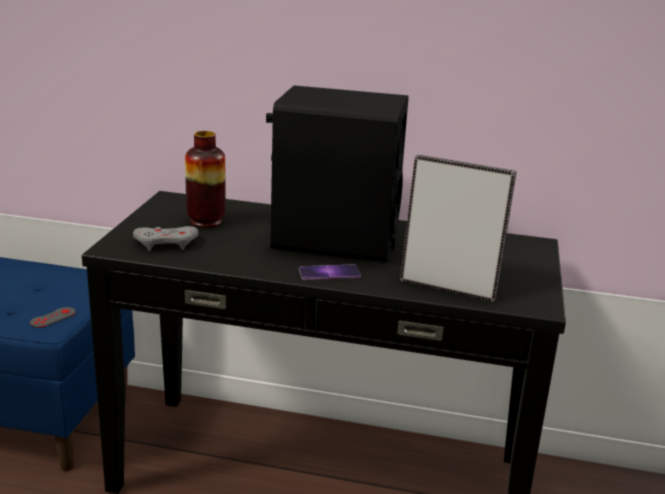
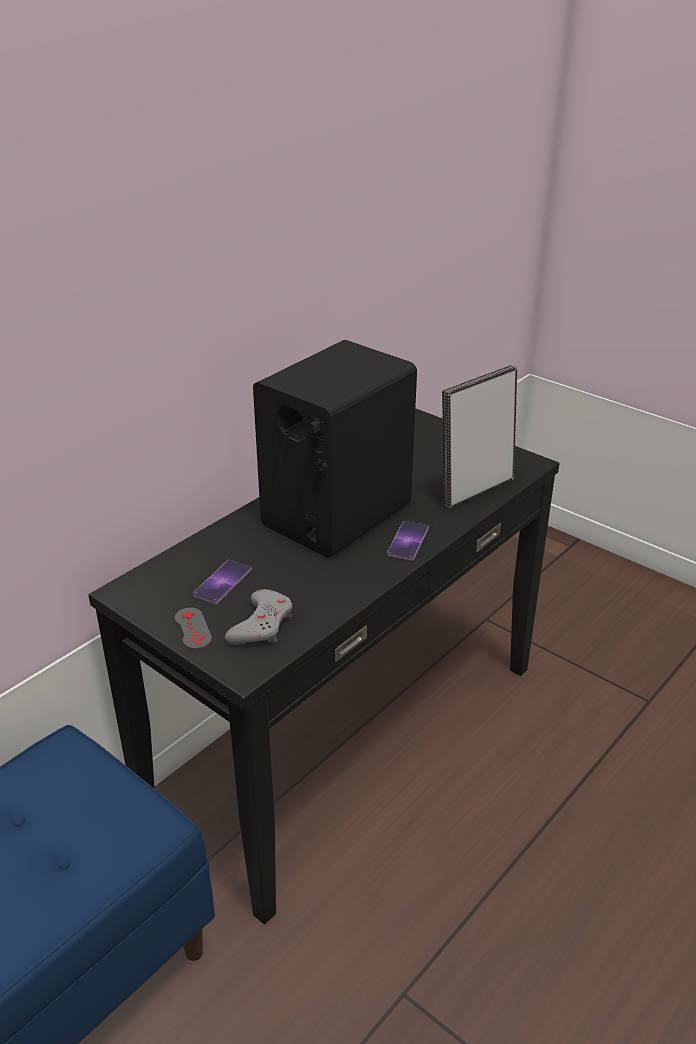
camera: 60 degrees left, 10 degrees up
(53, 317) = (129, 817): grey game controller -> grey game controller (193, 628)
(206, 221) = (222, 582): vase -> phone

